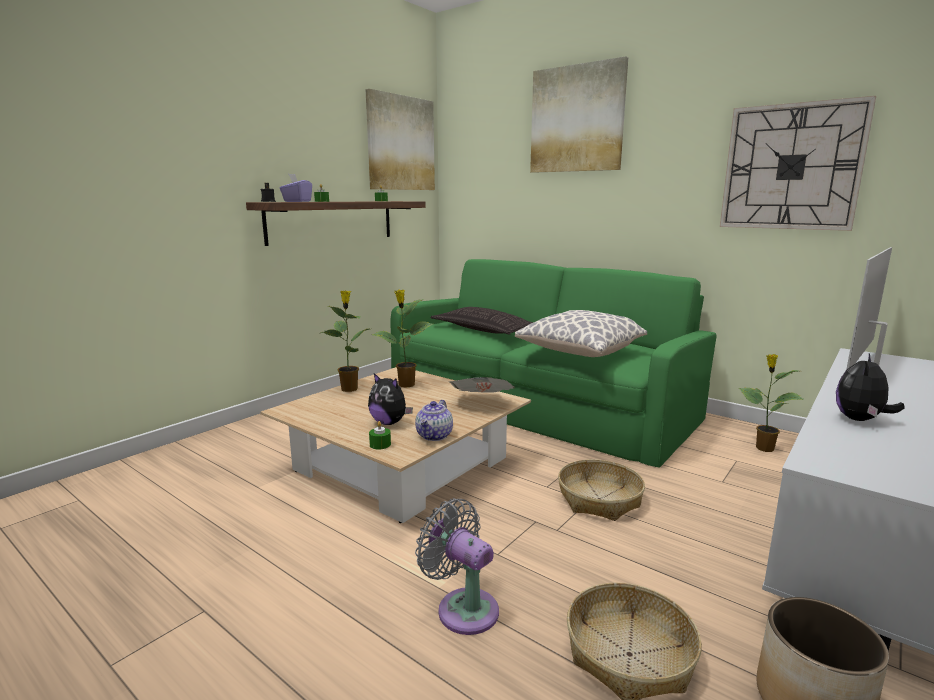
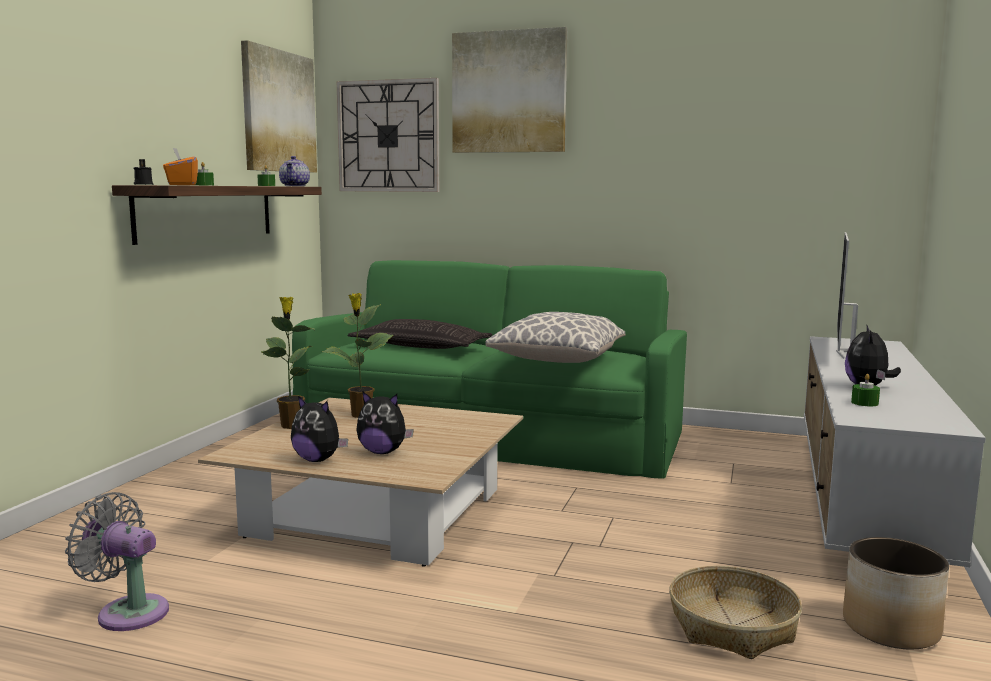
camera: 20 degrees left, 5 degrees down
(297, 201) = (181, 185): purple tissue box -> orange tissue box
(337, 423) = (318, 460): none -> plush toy
(380, 444) = (395, 472): green candle -> green candle (864, 403)
(434, 436) = (450, 458): teapot -> teapot (295, 186)
(463, 607) = (553, 623): grey fan -> grey fan (128, 612)
(482, 403) = (472, 423): newspaper -> none
(599, 499) = (624, 514): basket -> none
(763, 448) = (752, 450): potted plant -> none
(791, 167) = (746, 153): wall clock -> wall clock (388, 136)

